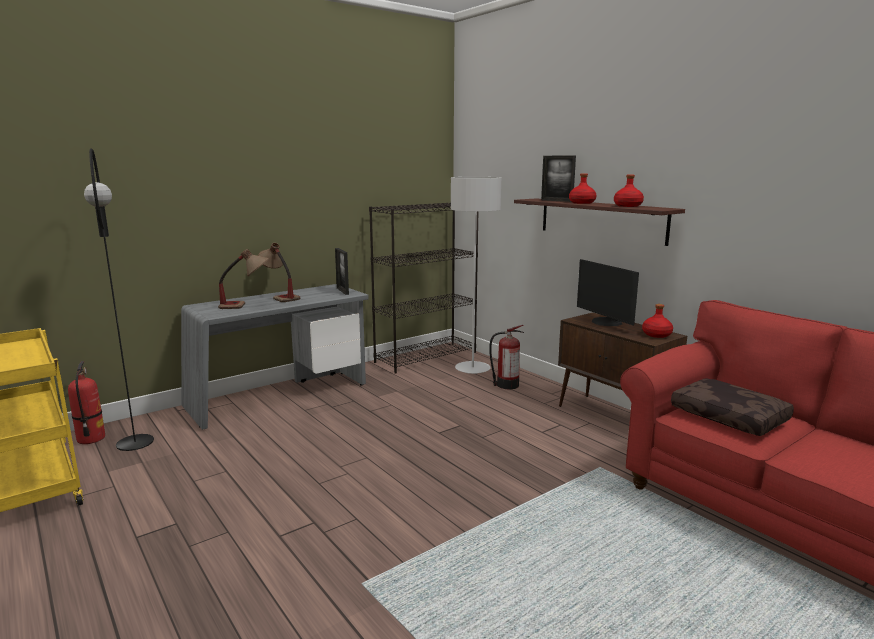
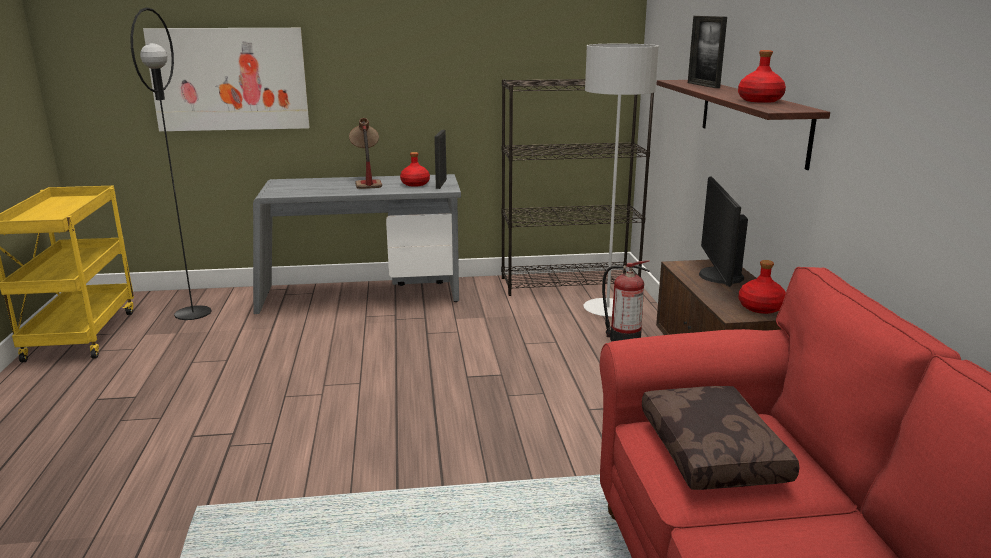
camera: 30 degrees right, 5 degrees up
(91, 439) = (167, 301): fire extinguisher -> none
(143, 216) = (230, 79): none -> picture
(246, 305) = (318, 187): table lamp -> none
(582, 203) = (719, 91): red bottle -> red bottle (415, 184)

